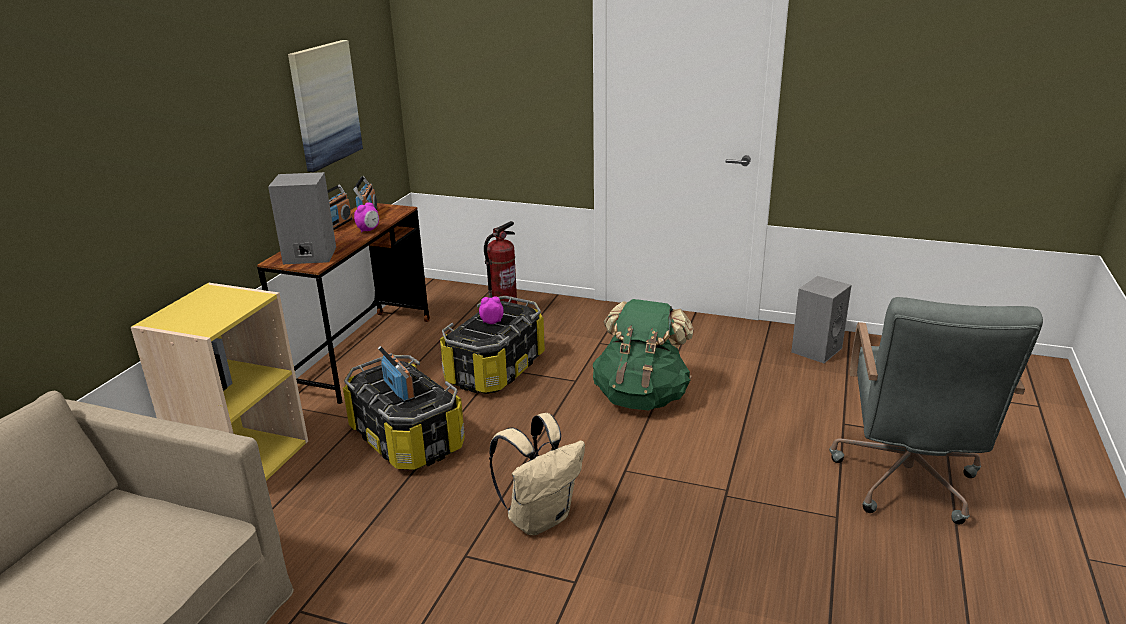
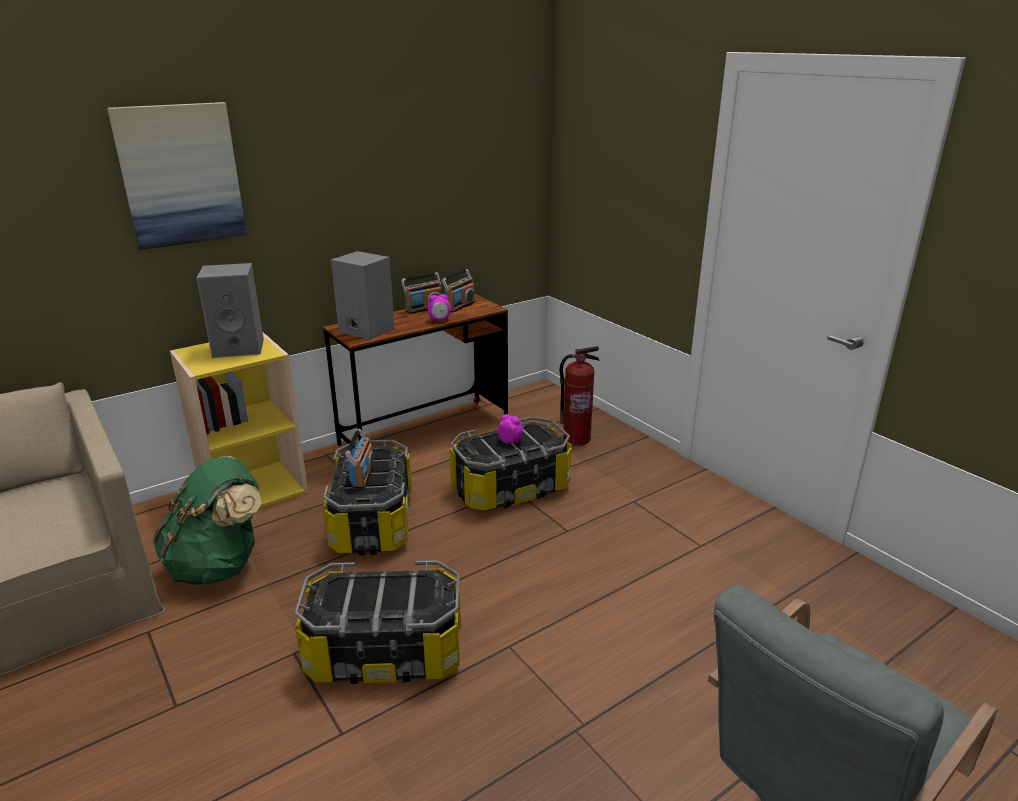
camera: 35 degrees right, 0 degrees up
(325, 104) = (439, 195): picture -> picture (180, 175)
(540, 518) = (385, 652): beige backpack -> storage box
(641, 397) = (612, 576): green backpack -> green backpack (219, 565)
(816, 349) = (880, 611): grey speaker -> grey speaker (240, 348)

